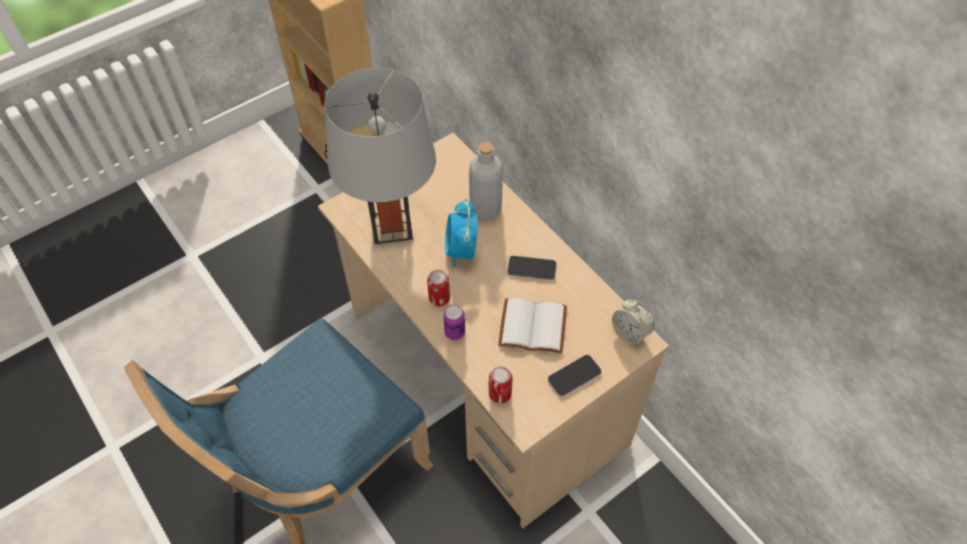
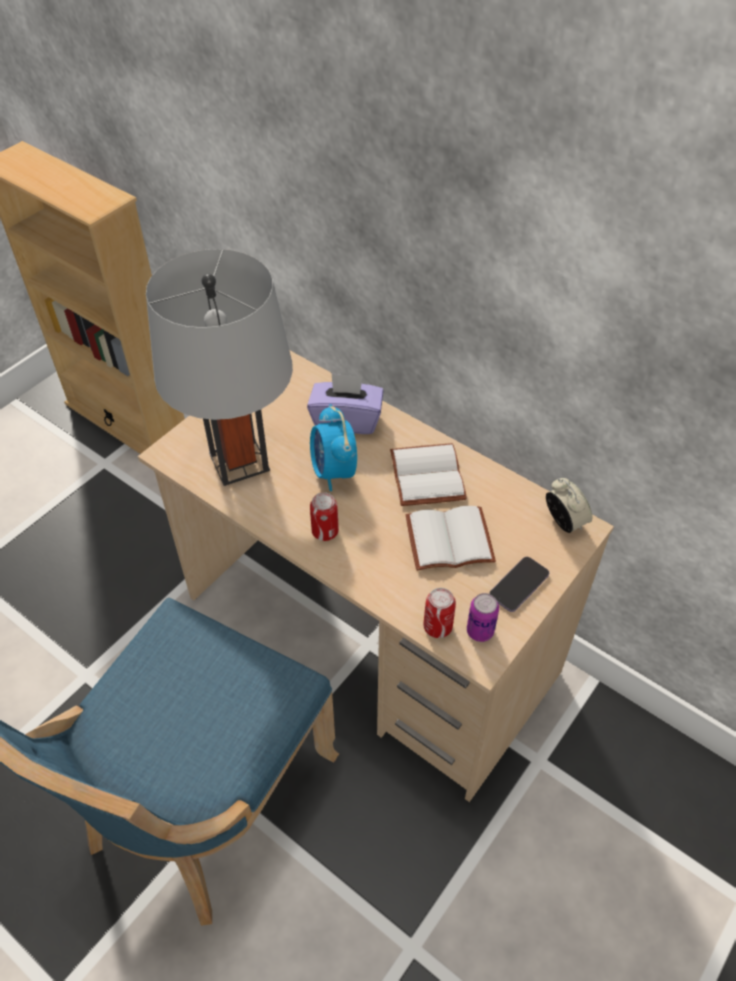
camera: 15 degrees left, 5 degrees down
(455, 332) = (357, 567): can -> can (480, 631)
(485, 209) = (346, 420): grey bottle -> purple tissue box
(531, 269) = (424, 475): phone -> white book
(629, 333) = (564, 522): alarm clock -> alarm clock turned 150 degrees counterclockwise

